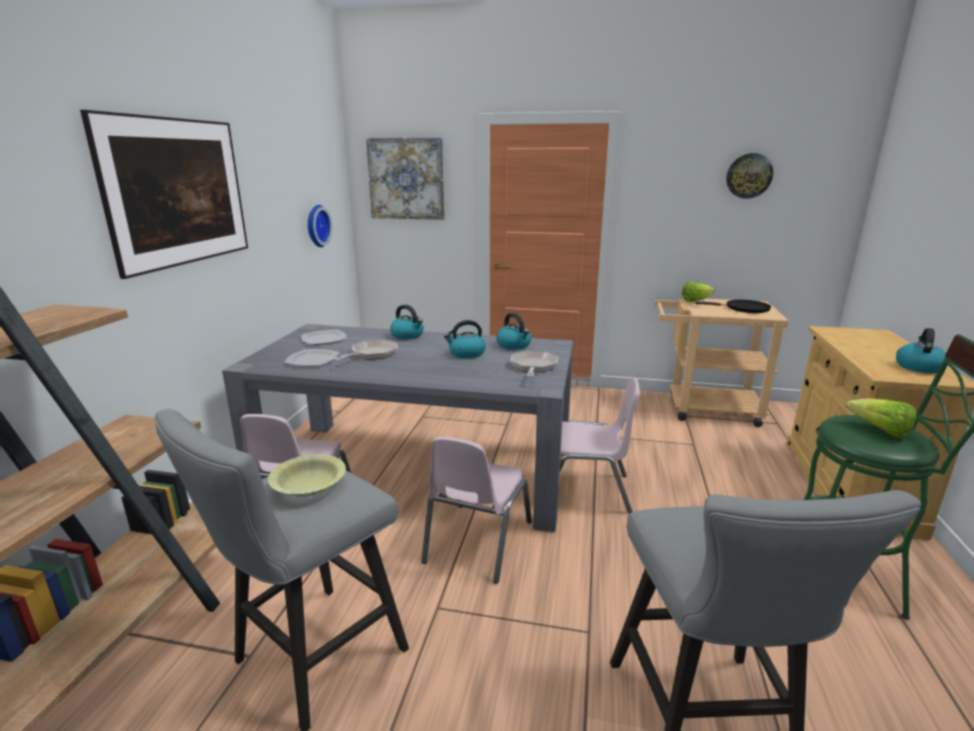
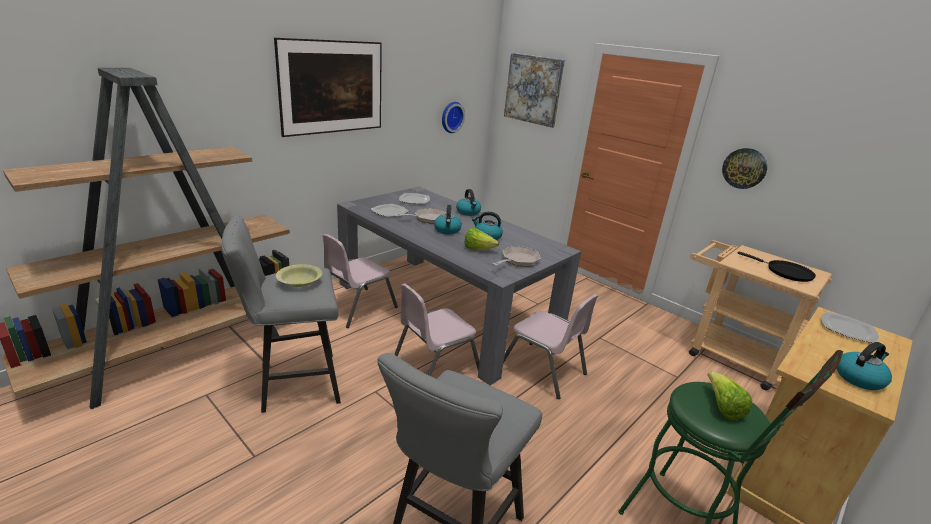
camera: 30 degrees right, 5 degrees up
(514, 345) = (529, 241): kettle -> kettle (447, 230)
(695, 301) = (746, 251): lettuce -> lettuce (478, 249)
(749, 176) = (839, 139): wall clock -> wall clock (744, 168)
(851, 335) = (848, 329): none -> plate

